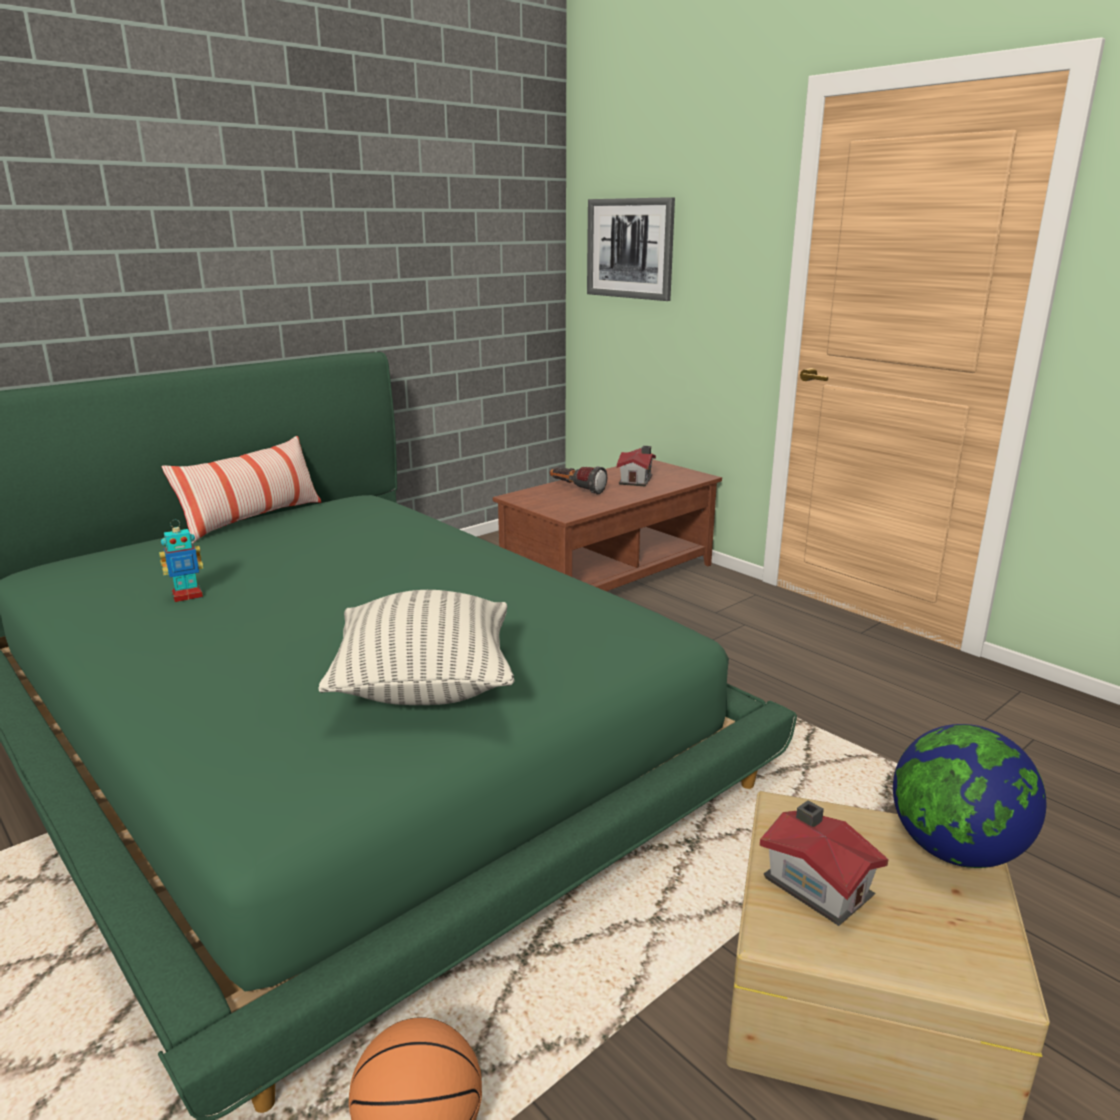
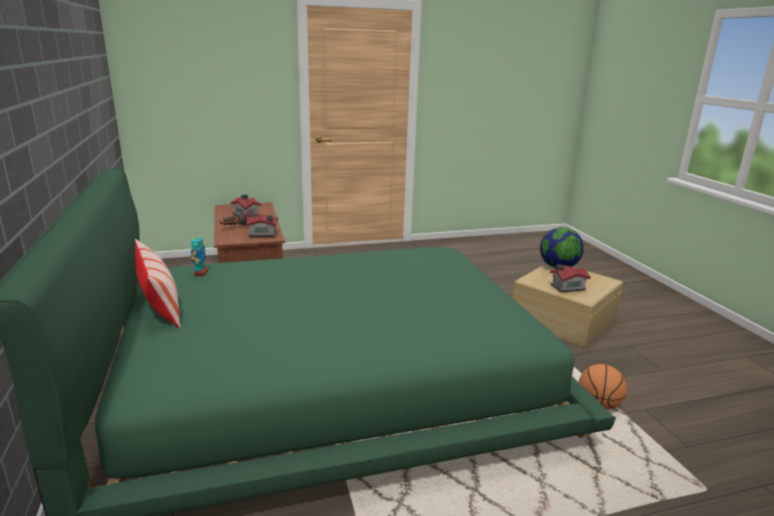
camera: 65 degrees left, 0 degrees up
(187, 596) = (291, 333): toy robot -> toy robot (200, 273)
(425, 687) = (461, 293): pillow -> none
(570, 507) = (263, 234): none -> toy house
(630, 248) = (178, 80): picture -> none

